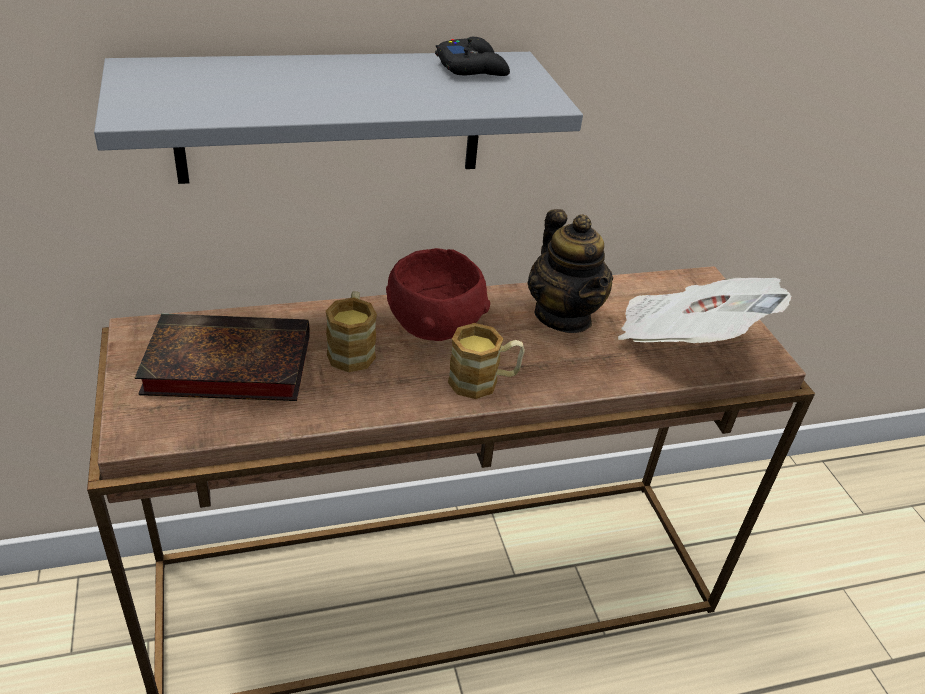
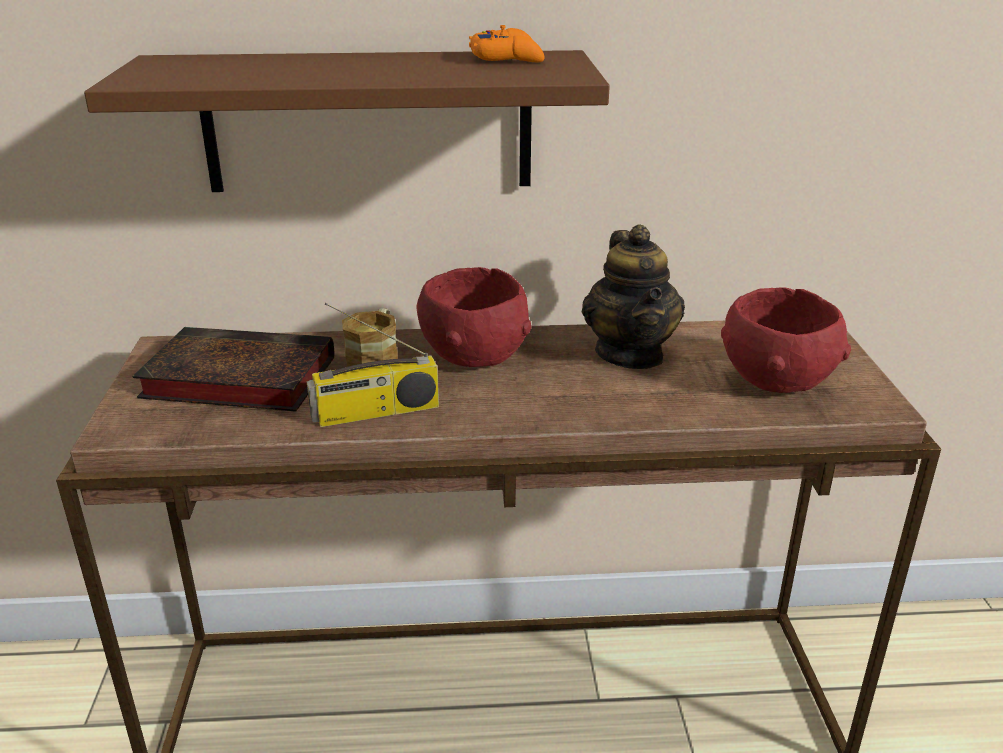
camera: 15 degrees right, 10 degrees down
(331, 116) = (368, 122): grey shelf -> brown shelf
(367, 396) = (375, 412): none -> radio
(472, 68) = (507, 58): black game controller -> orange game controller
(483, 381) = (513, 407): mug -> none
(685, 341) = (775, 383): newspaper -> red bowl

